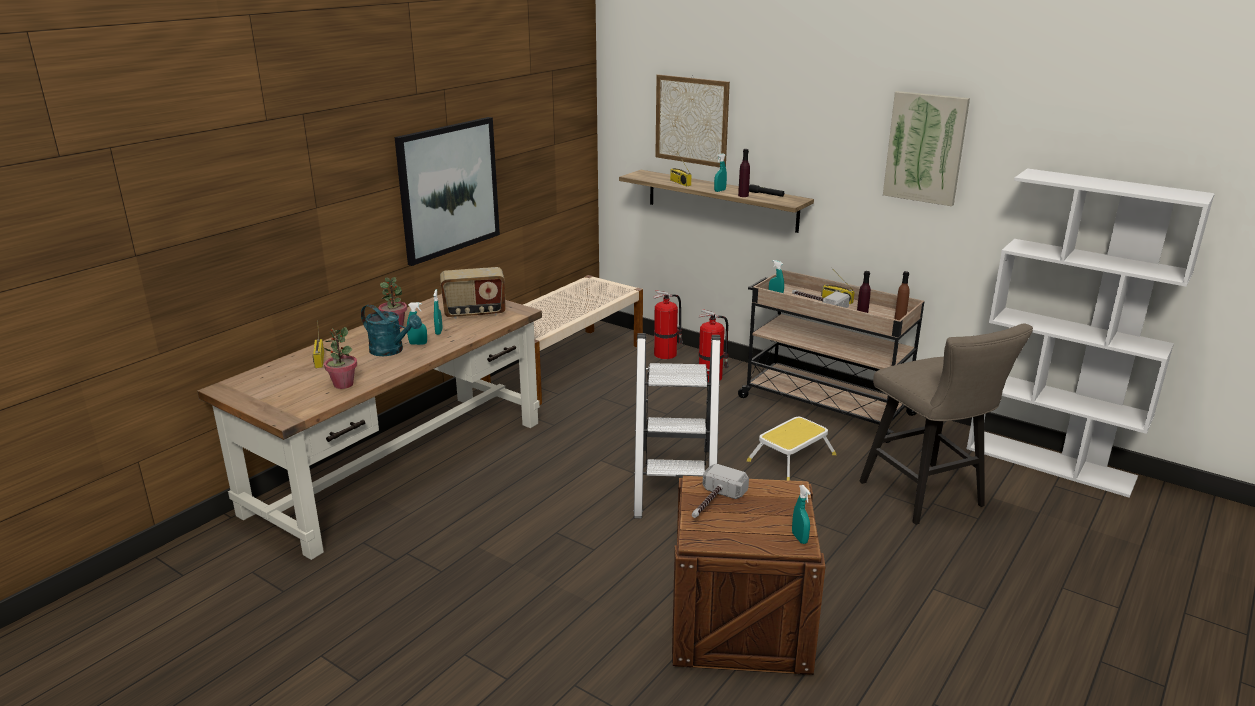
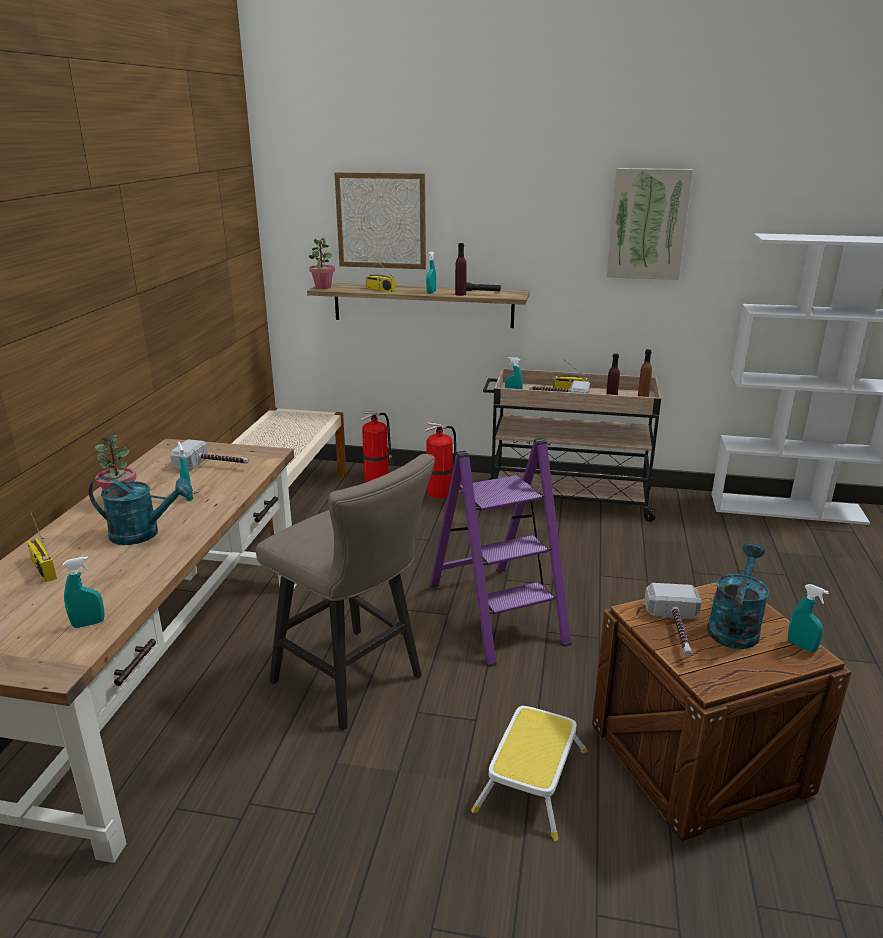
camera: 25 degrees left, 0 degrees up
(343, 384) = (110, 596): potted plant -> potted plant (323, 287)
(418, 344) = (173, 517): turquoise spray bottle -> turquoise spray bottle (88, 624)
(448, 189) = (139, 316): picture -> none
(474, 313) = (214, 466): radio -> hammer
(675, 480) = (495, 611): grey step ladder -> purple step ladder
(763, 512) = (734, 626): none -> turquoise watering can
(791, 457) = (583, 557): yellow step ladder -> yellow step ladder (531, 779)
(927, 497) = (730, 565): beige stool -> beige stool (355, 682)

